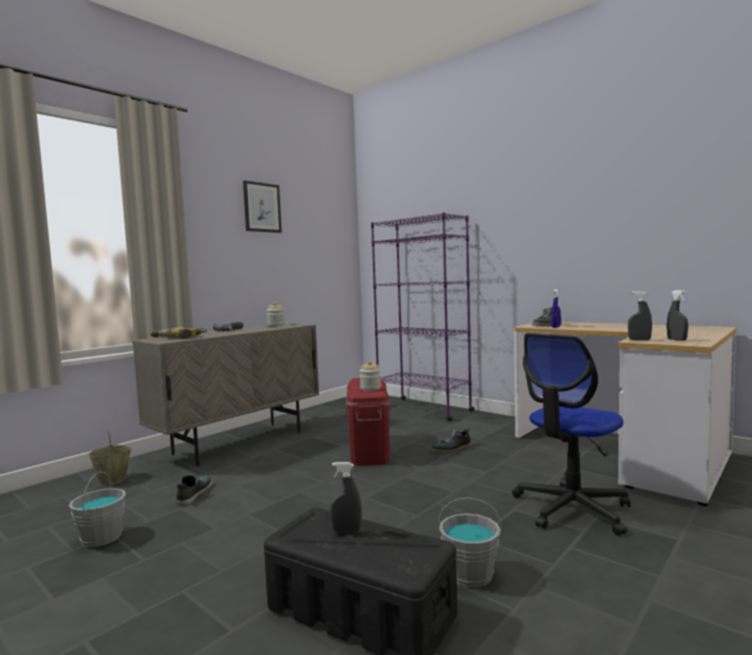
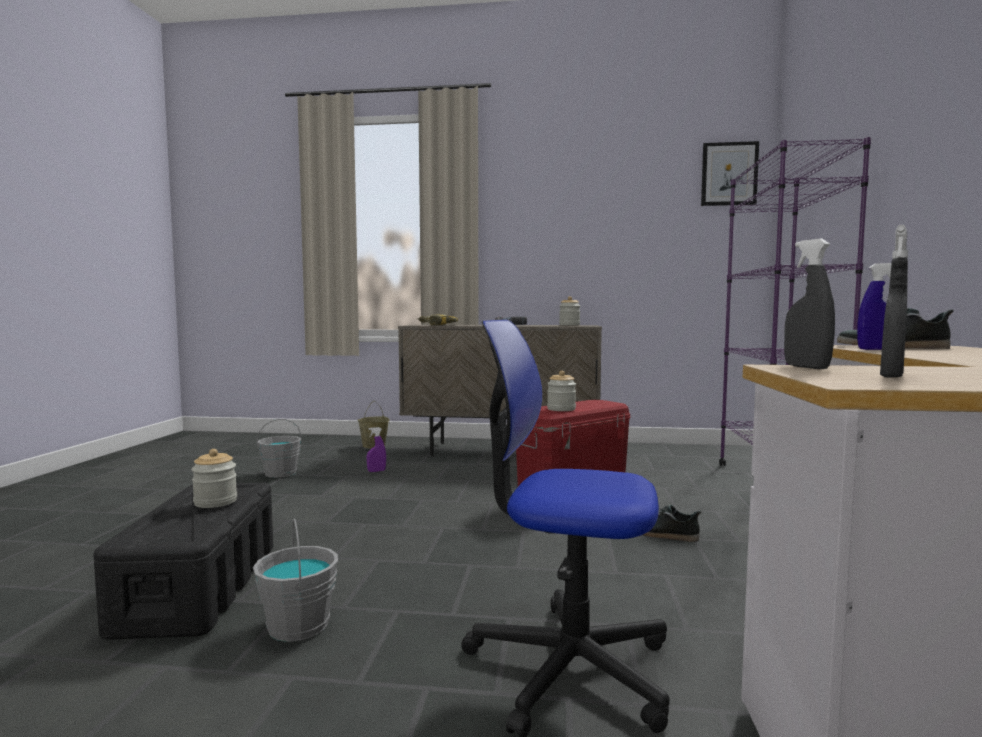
camera: 55 degrees right, 0 degrees up
(194, 493) = (376, 471): shoe -> purple spray bottle
(262, 207) = (592, 180): picture -> picture (729, 174)
(346, 531) = (215, 502): grey spray bottle -> jar

